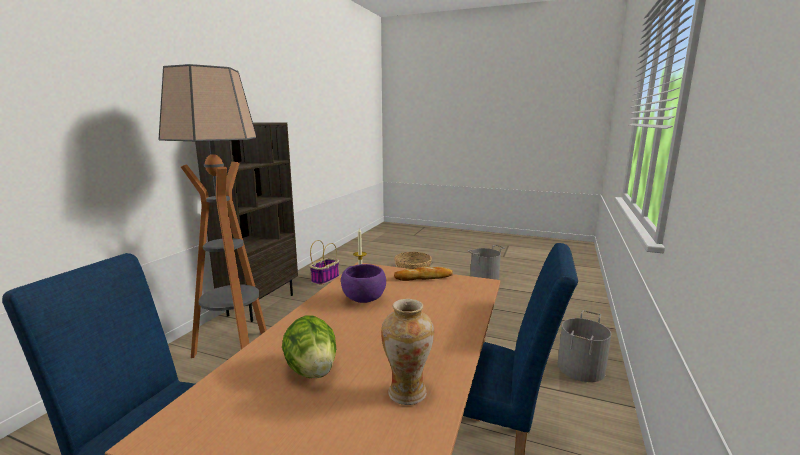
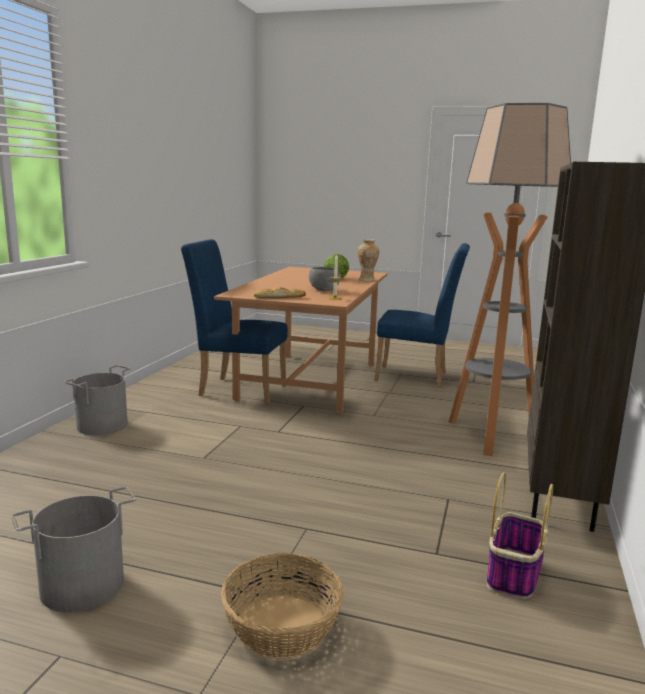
camera: 175 degrees right, 0 degrees up
(363, 299) = (324, 290): purple bowl -> grey bowl
(407, 392) = (292, 275): vase -> vase (367, 280)

